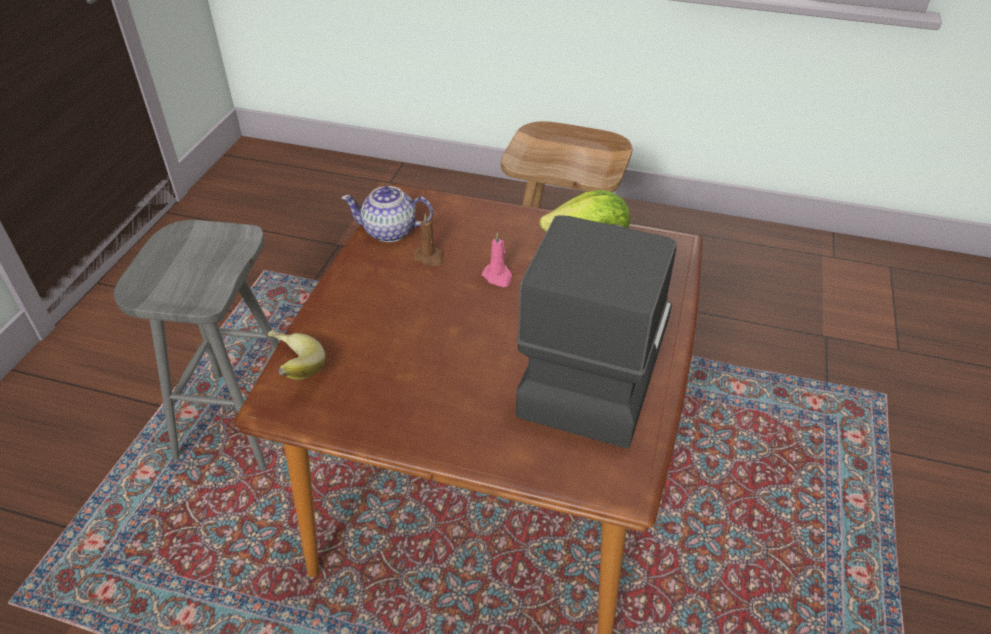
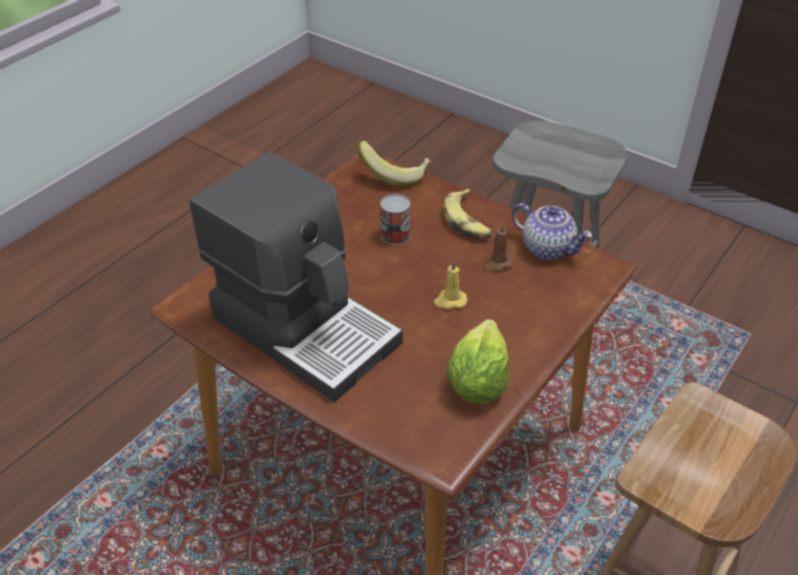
camera: 110 degrees right, 0 degrees up
(367, 290) = (468, 221): none -> banana
(390, 231) = (547, 248): teapot -> teapot turned 105 degrees clockwise
(413, 339) = (395, 235): none -> can
(498, 277) = (450, 301): pink candle -> yellow candle

